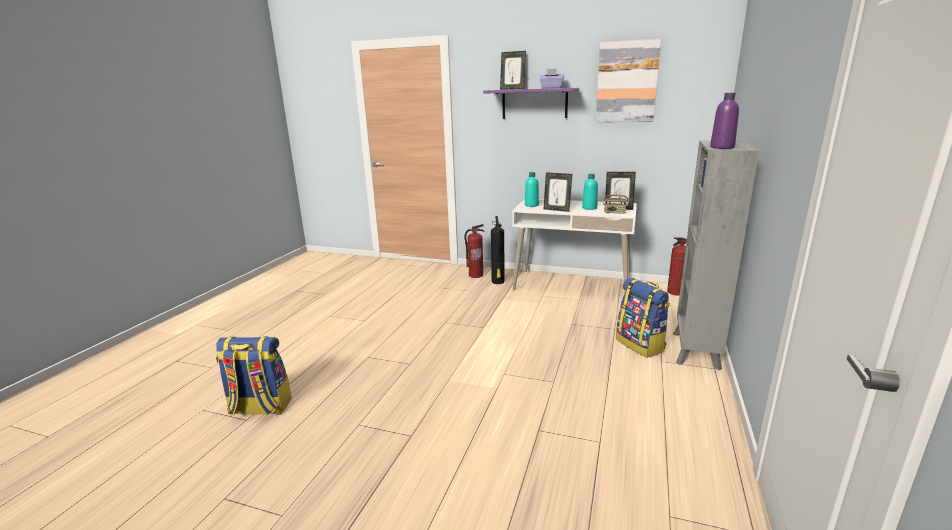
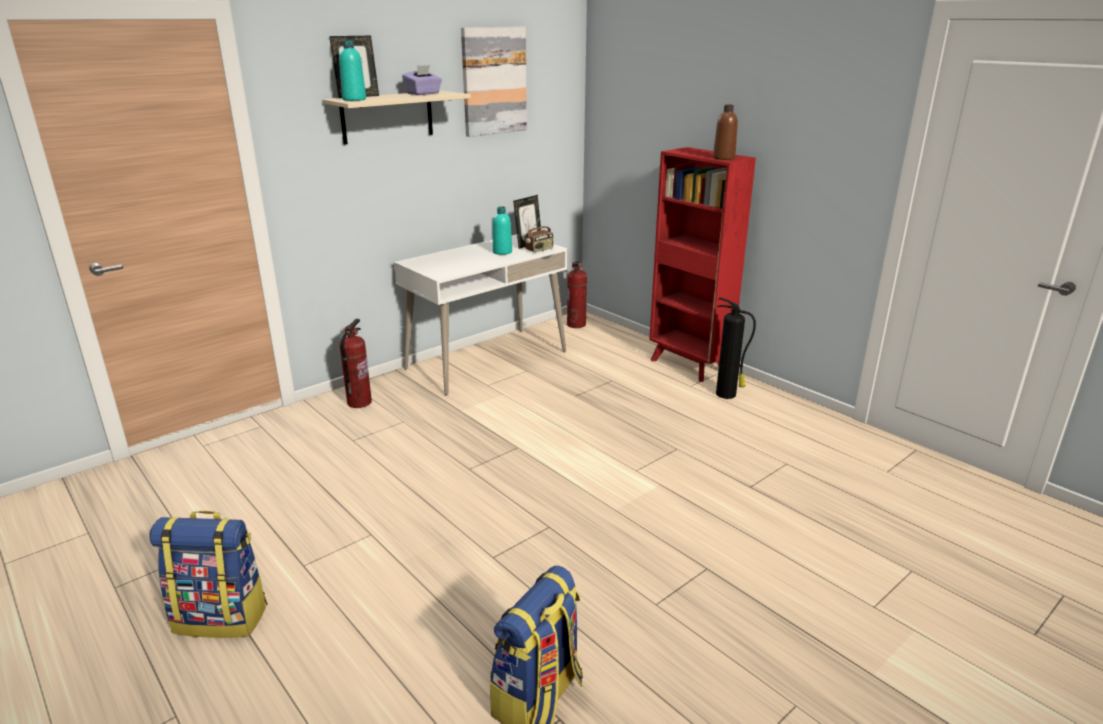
camera: 60 degrees left, 5 degrees up
(498, 282) = (406, 396): fire extinguisher -> fire extinguisher (727, 394)
(531, 205) = (435, 268): turquoise bottle -> turquoise bottle (354, 99)
(534, 103) = (387, 117): purple shelf -> beige shelf
(557, 210) = (481, 264): picture frame -> none
(641, 345) = (655, 382): backpack -> backpack (222, 617)
(695, 351) = (689, 366): grey bookcase -> red bookcase
(722, 147) = (723, 158): purple bottle -> brown bottle

